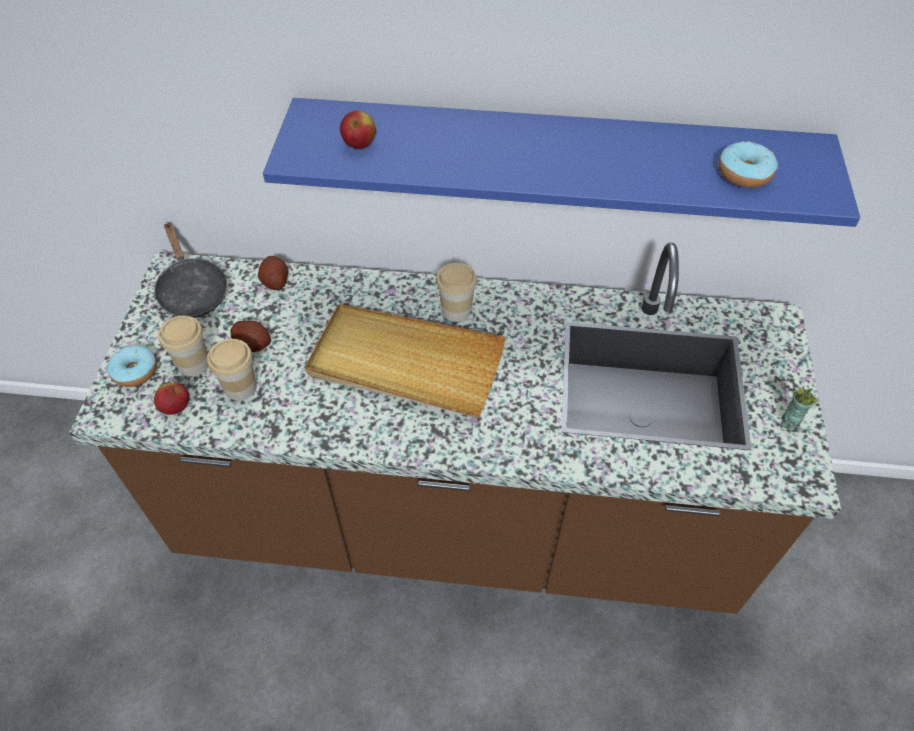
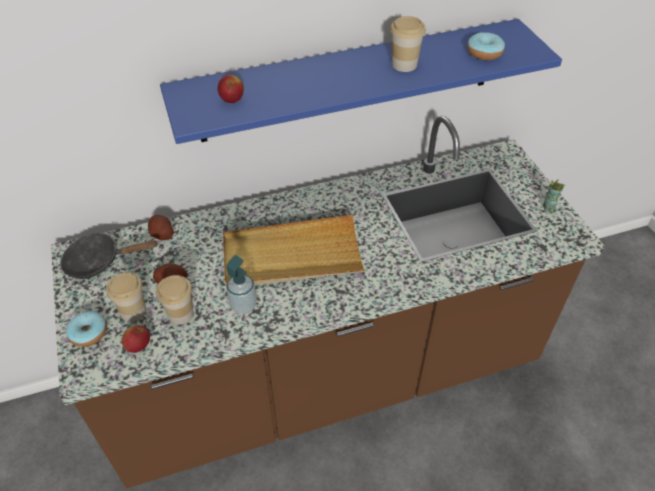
camera: 25 degrees left, 5 degrees down
(192, 290) = (99, 261): black frying pan -> black frying pan turned 135 degrees clockwise
(314, 404) = (243, 305): none -> soap dispenser
(456, 310) = (305, 210): cup -> cup (404, 64)

